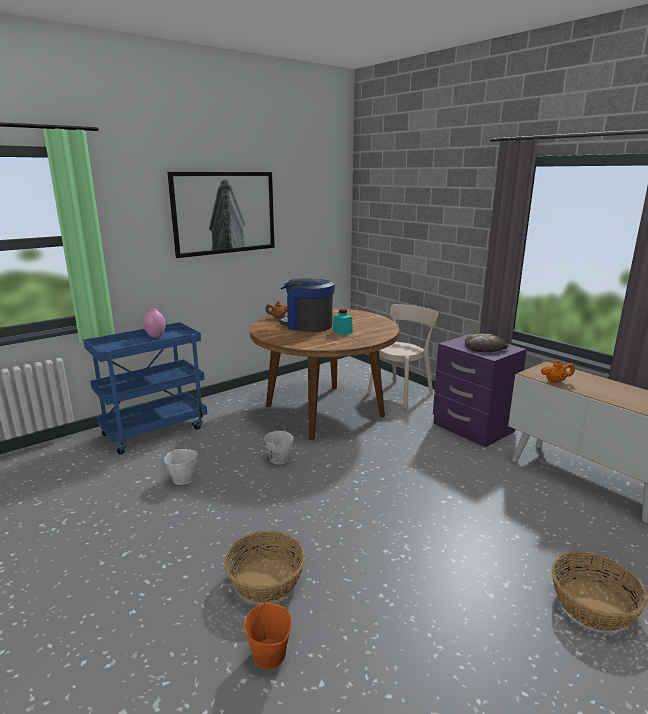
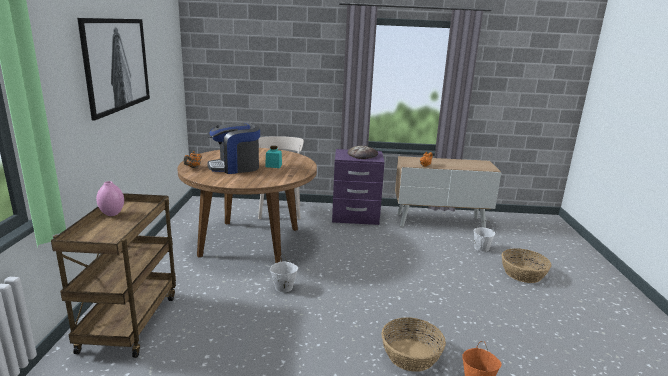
camera: 50 degrees left, 0 degrees up
(155, 430) = (129, 321): blue cart -> brown cart
(183, 479) = (240, 339): white bucket -> white bucket (481, 248)

